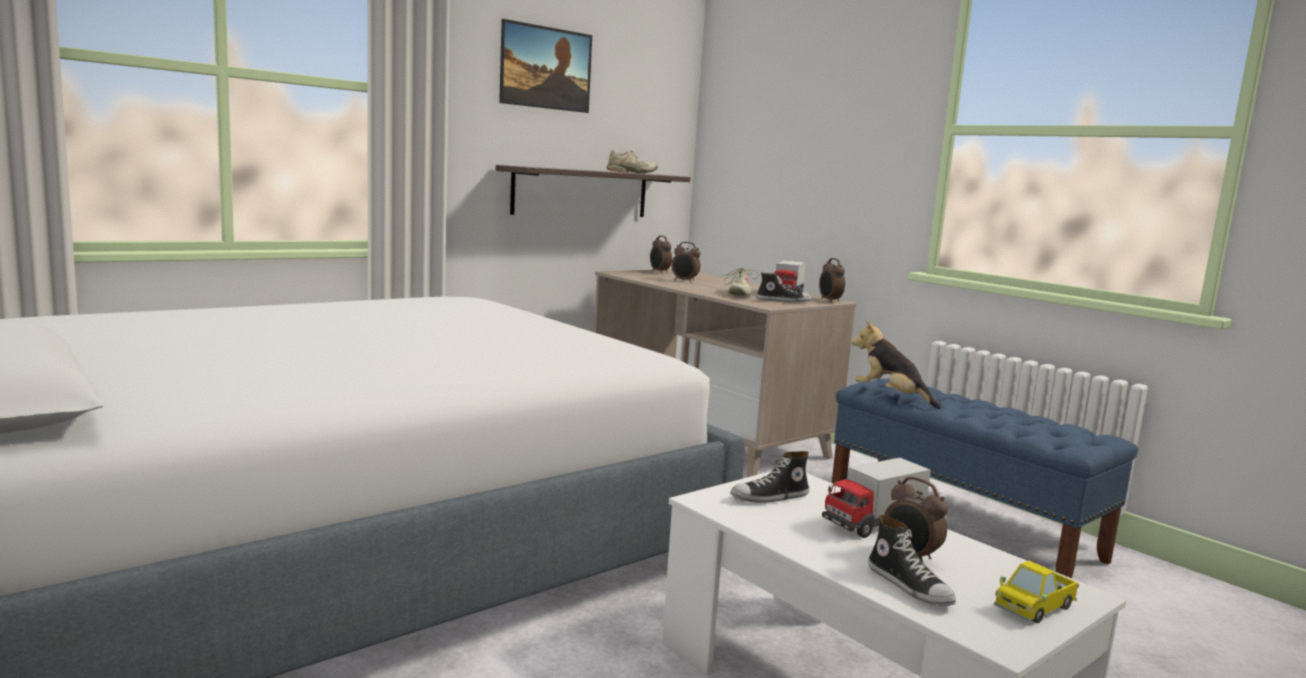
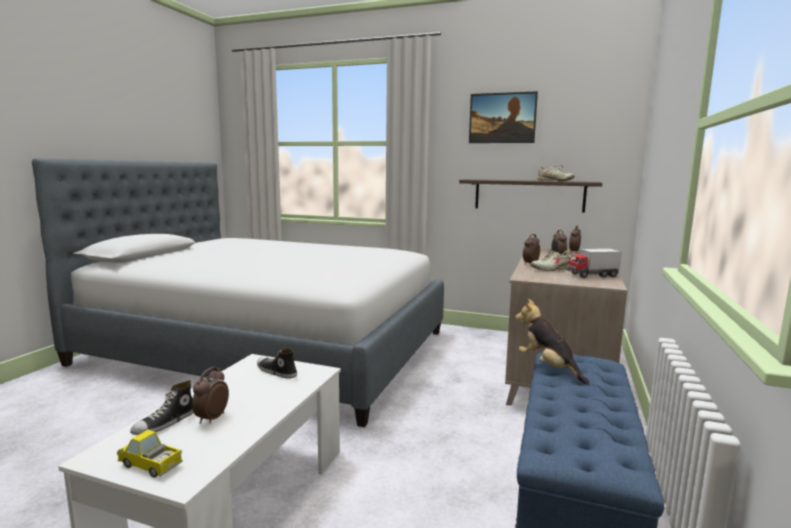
camera: 60 degrees right, 0 degrees up
(783, 301) = (557, 278): shoe -> none
(829, 301) = (605, 284): alarm clock -> alarm clock (530, 264)
(872, 524) = (258, 402): toy truck -> none
(891, 397) = (548, 367): plush toy -> plush toy turned 45 degrees counterclockwise

